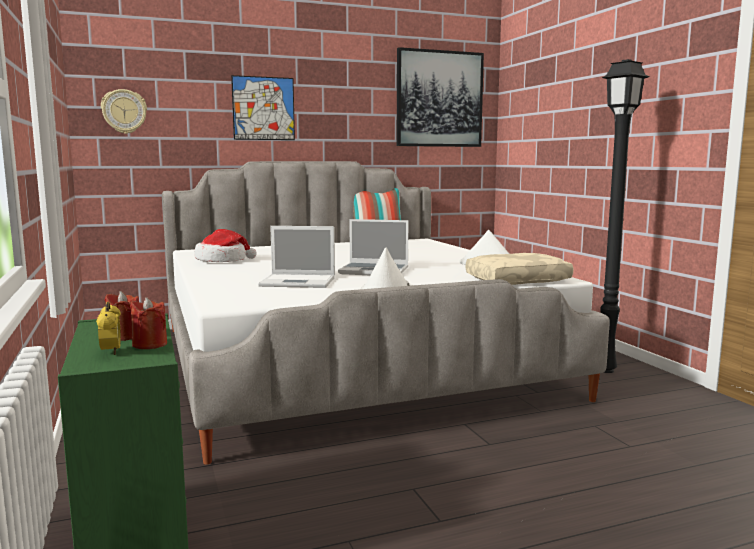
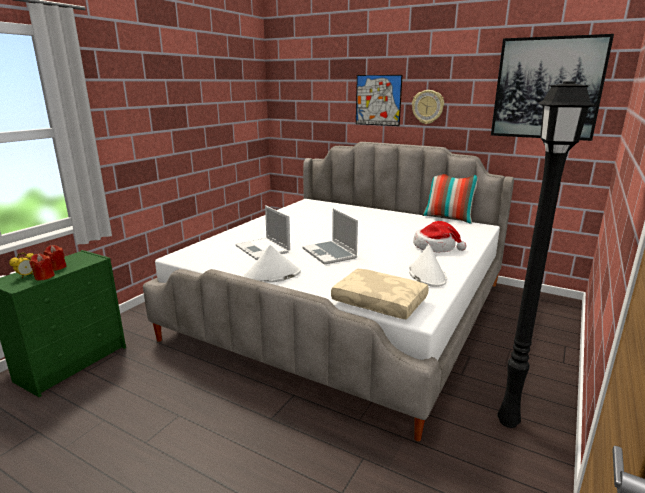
camera: 50 degrees right, 10 degrees up
(124, 111) = (293, 103): wall clock -> wall clock (427, 107)
(222, 260) = (294, 215): hat -> hat (435, 247)

